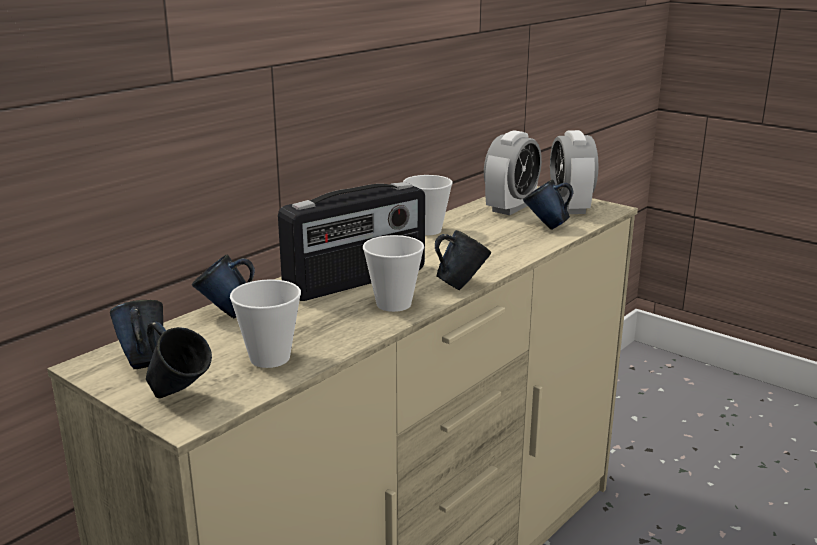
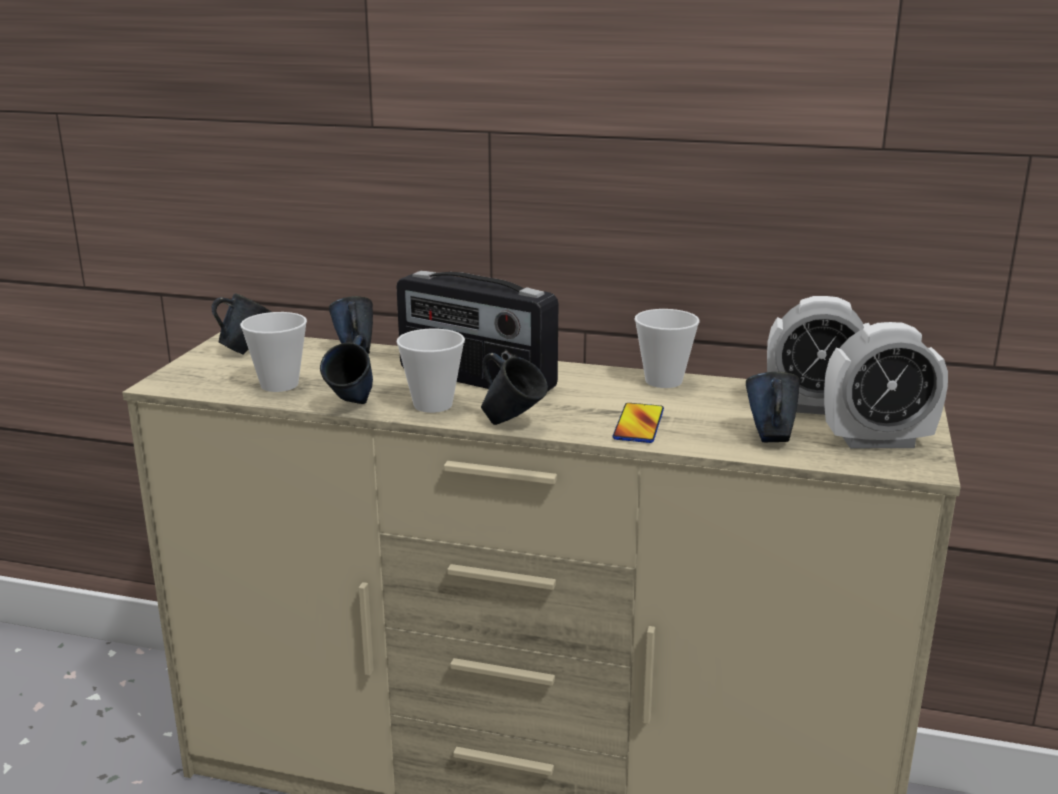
camera: 65 degrees right, 0 degrees up
(179, 397) = (195, 373): blue mug -> blue mug (353, 407)
(496, 251) = (638, 424): none -> phone
(570, 207) = (877, 441): alarm clock -> alarm clock turned 150 degrees counterclockwise

